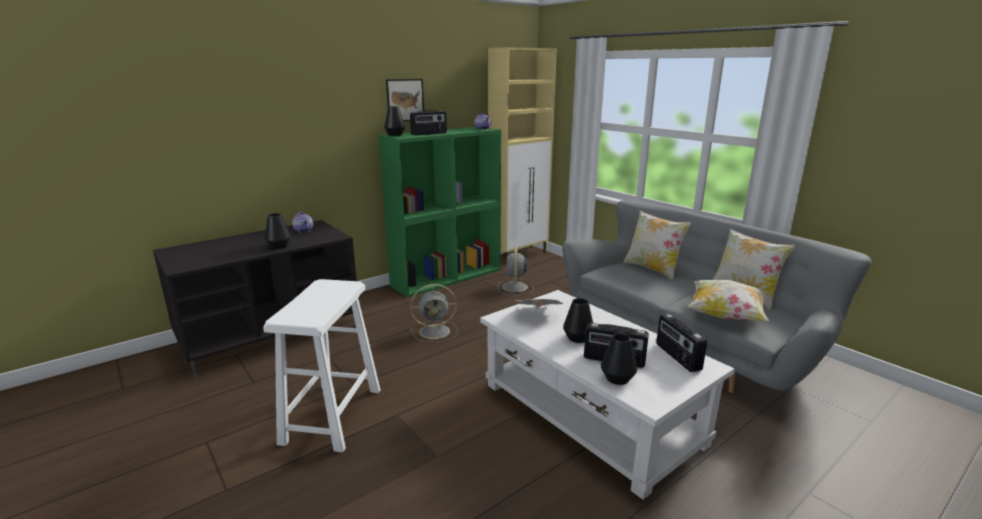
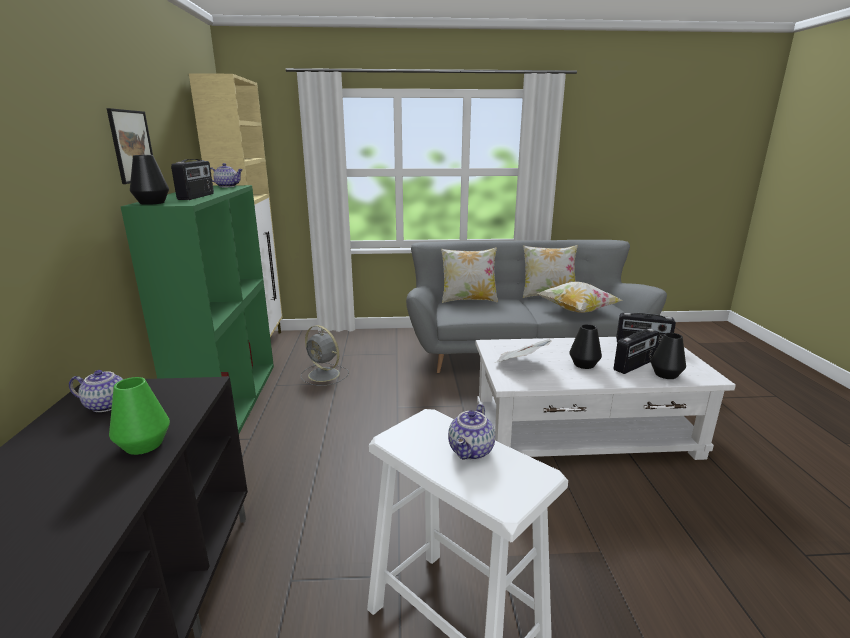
camera: 55 degrees left, 0 degrees up
(279, 246) = (143, 444): black vase -> green vase
(324, 301) = (472, 451): none -> teapot
(436, 331) = (348, 458): grey fan -> none

